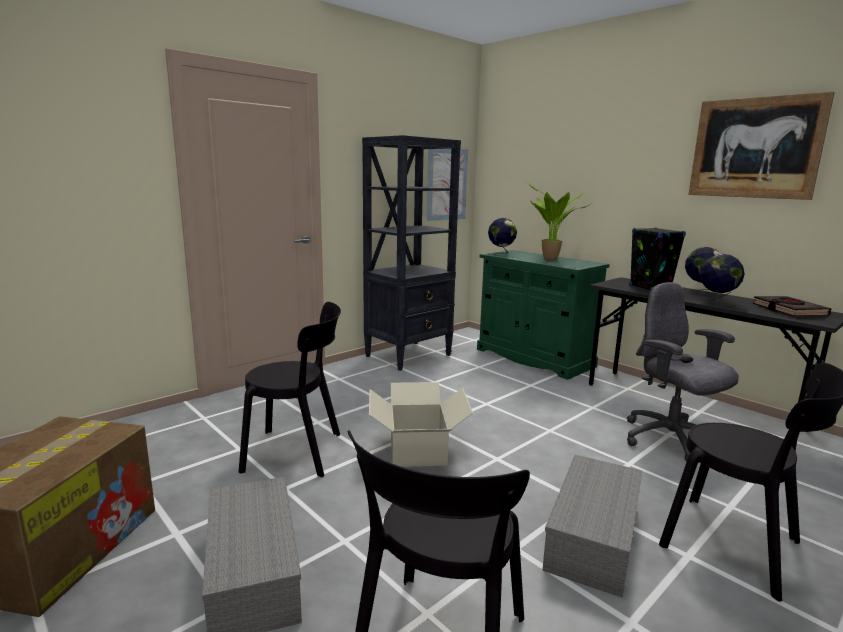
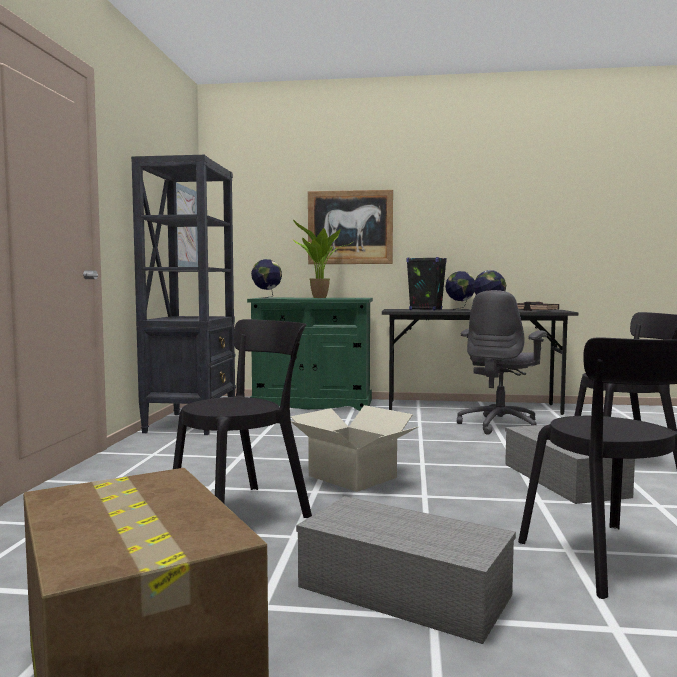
camera: 40 degrees left, 10 degrees down
(671, 441) = (500, 425): grey office chair -> grey office chair turned 75 degrees counterclockwise
(755, 148) = (479, 192): picture -> picture (350, 227)

